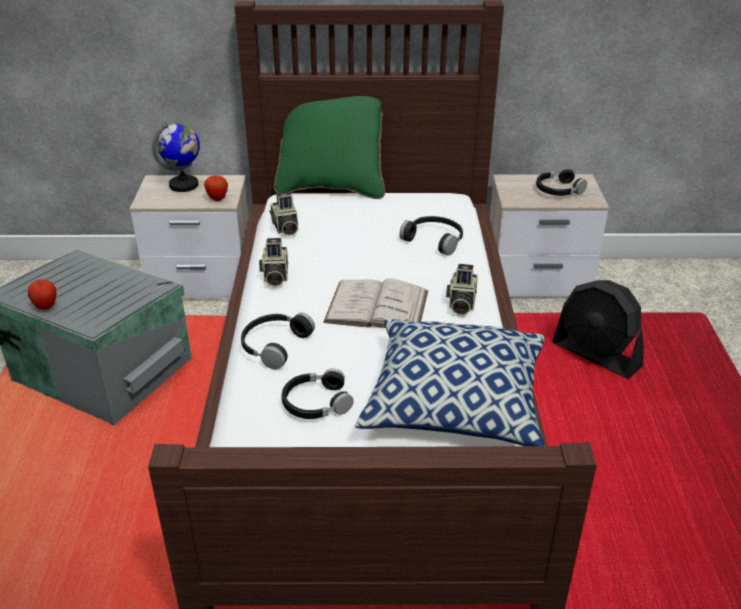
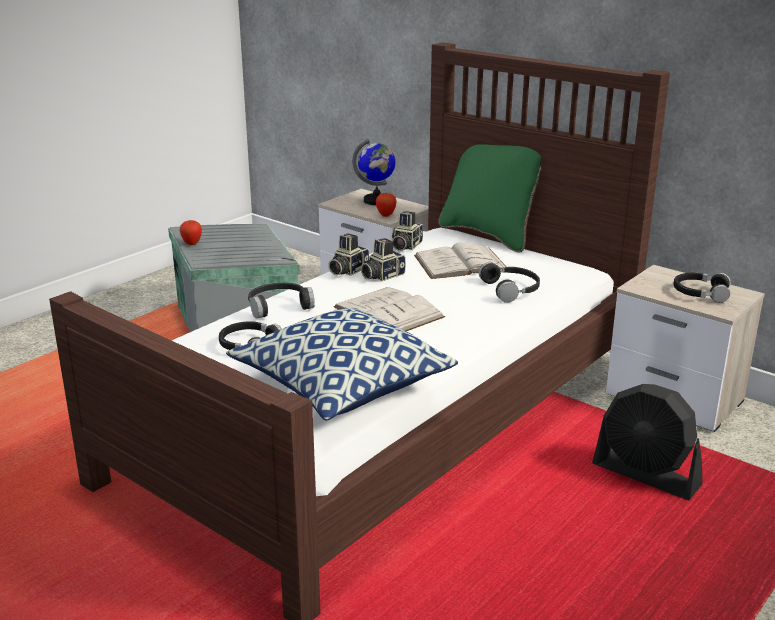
camera: 40 degrees right, 10 degrees down
(357, 228) = (461, 263): none -> white book
(460, 303) = (457, 334): camera -> camera (382, 275)
(596, 355) = (646, 476): black fan -> black fan turned 45 degrees counterclockwise

